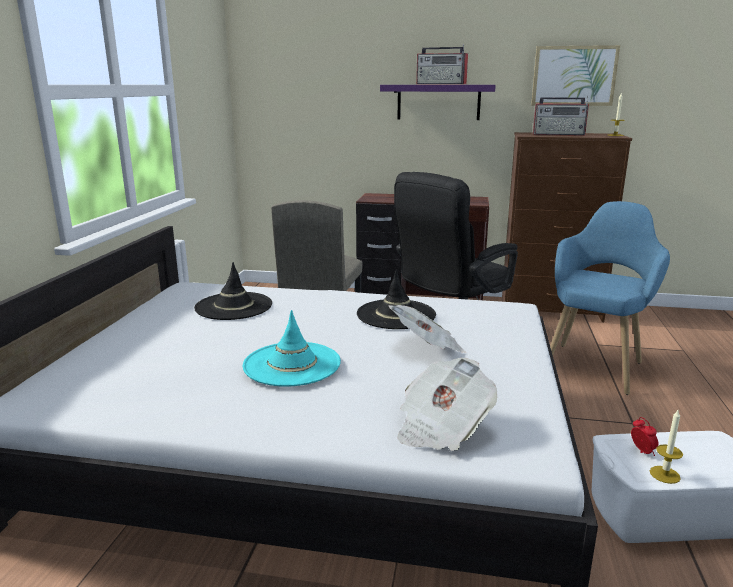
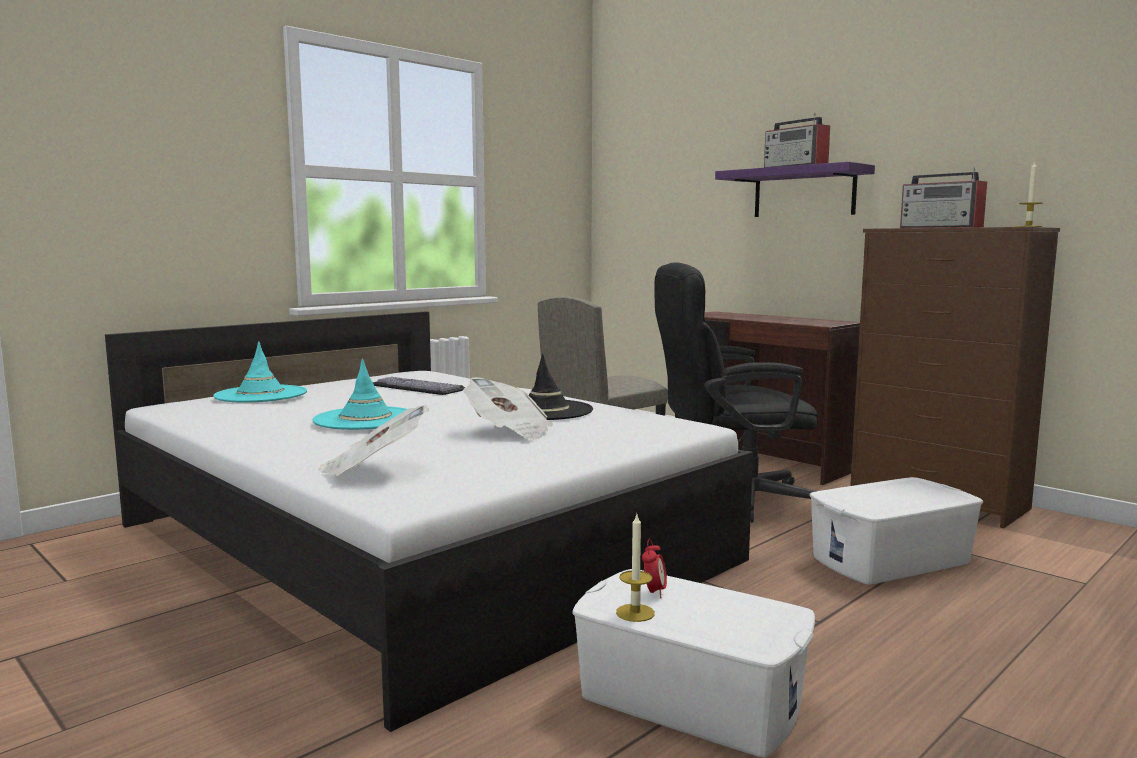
camera: 35 degrees right, 10 degrees down
(110, 356) = (261, 395): none -> turquoise hat
(234, 306) = (421, 386): black hat -> keyboard
(574, 76) = (988, 145): picture -> none
(595, 363) = (892, 560): blue armchair -> white storage box

